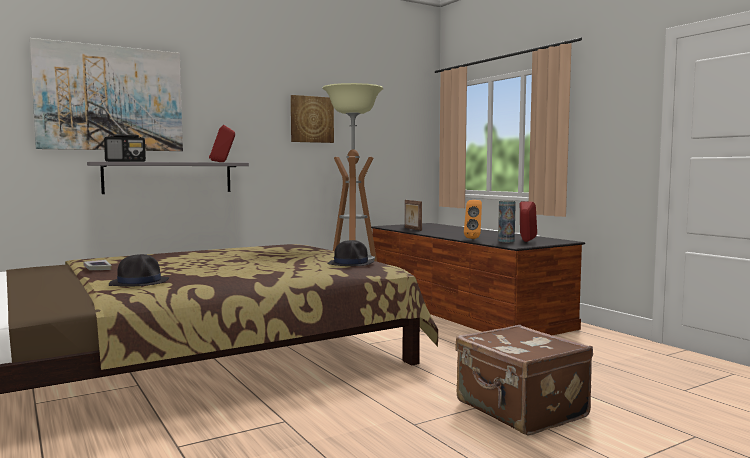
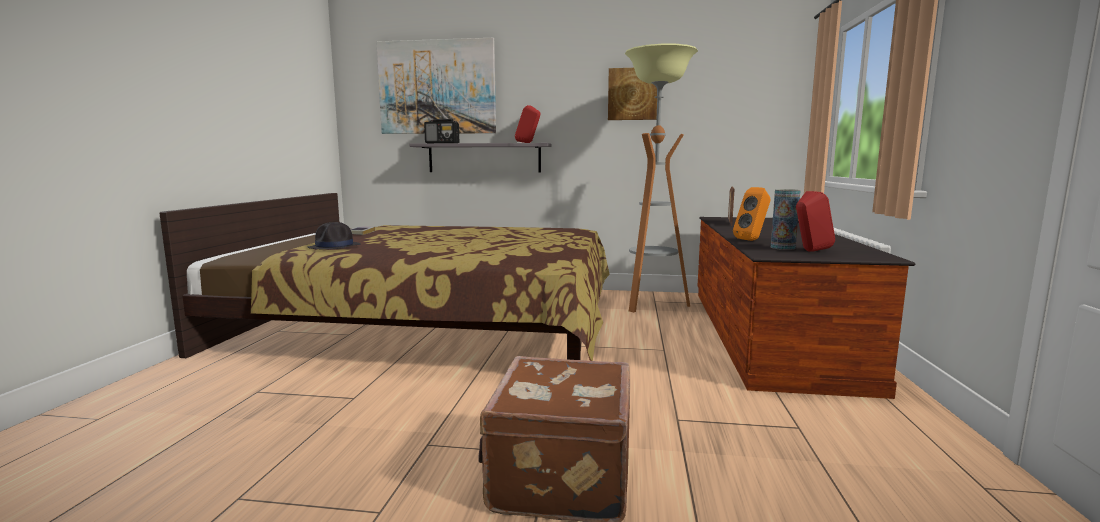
camera: 40 degrees right, 5 degrees up
(351, 263) = (539, 253): black hat -> none

